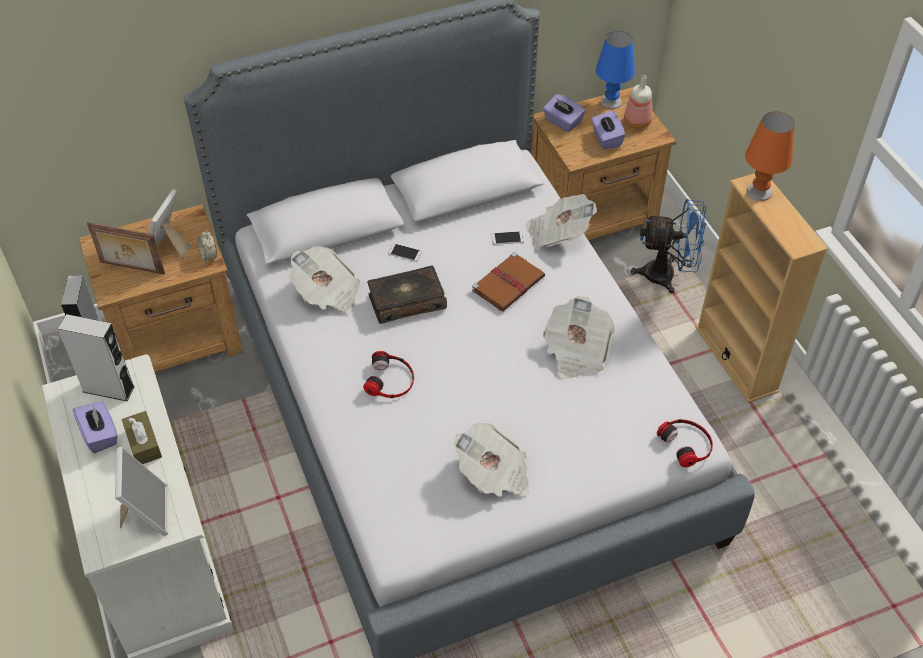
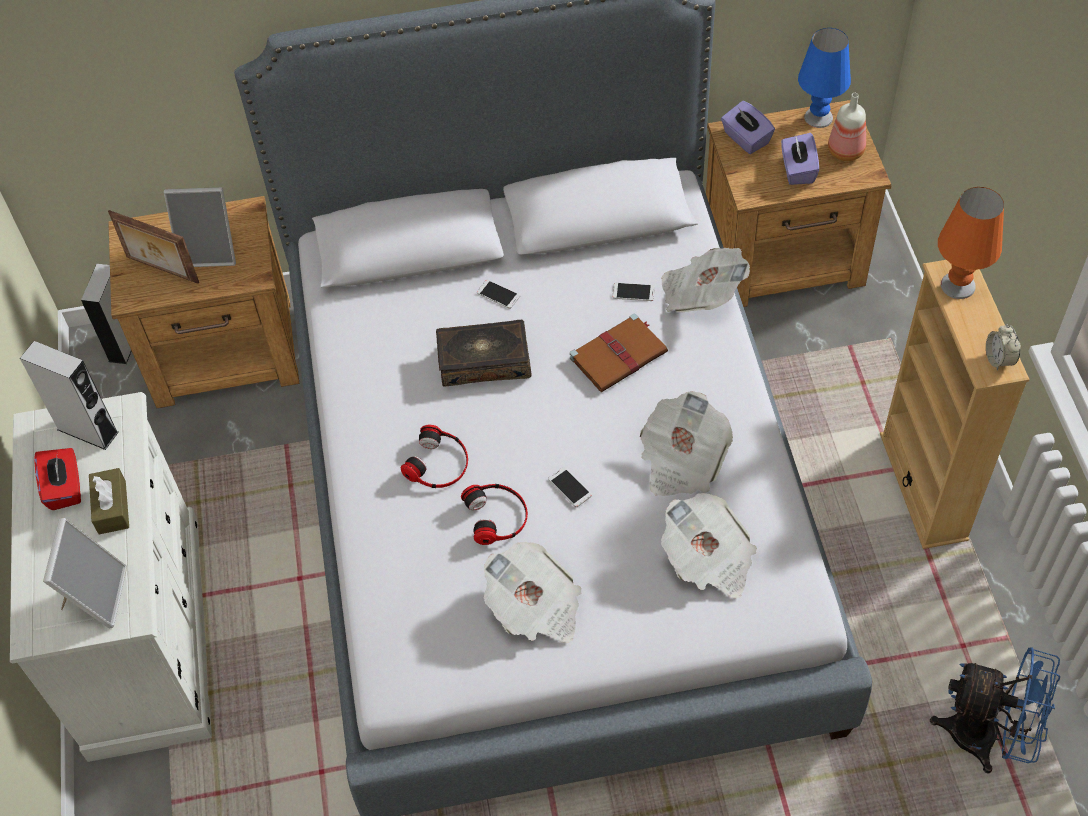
camera: 15 degrees right, 5 degrees up
(100, 435) = (65, 488): purple tissue box -> red tissue box
(168, 249) = (210, 251): picture frame -> picture frame turned 120 degrees counterclockwise
(209, 256) = (256, 266): alarm clock -> alarm clock (999, 359)
(327, 293) = (389, 336): newspaper -> newspaper (708, 560)
(497, 382) = (569, 487): none -> phone
(668, 275) = (862, 357): blue fan -> blue fan (987, 737)
(687, 444) = (792, 608): headphones -> headphones (497, 515)

